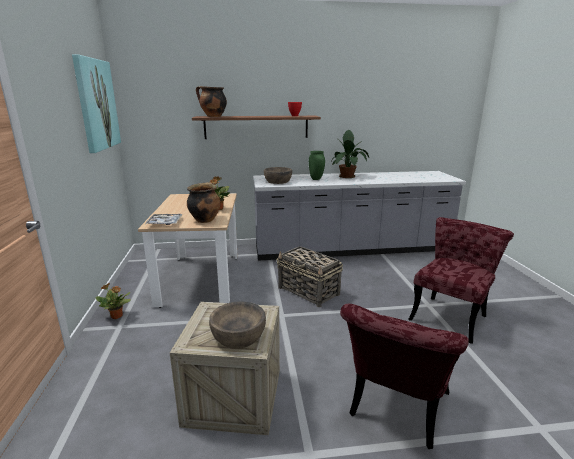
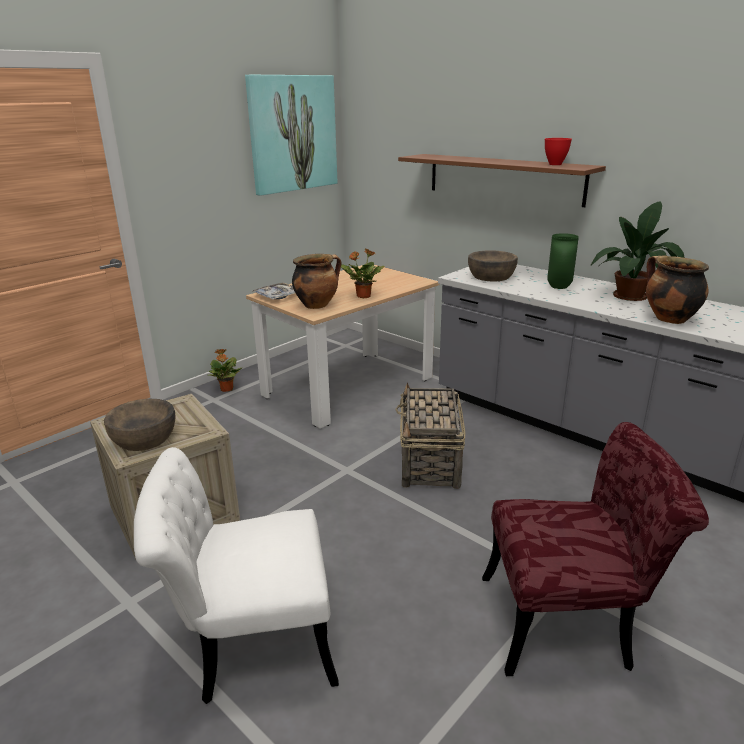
camera: 50 degrees right, 5 degrees up
(213, 116) = (433, 157): cooking pot -> cooking pot (668, 319)
(396, 411) = (250, 644): red chair -> white chair

